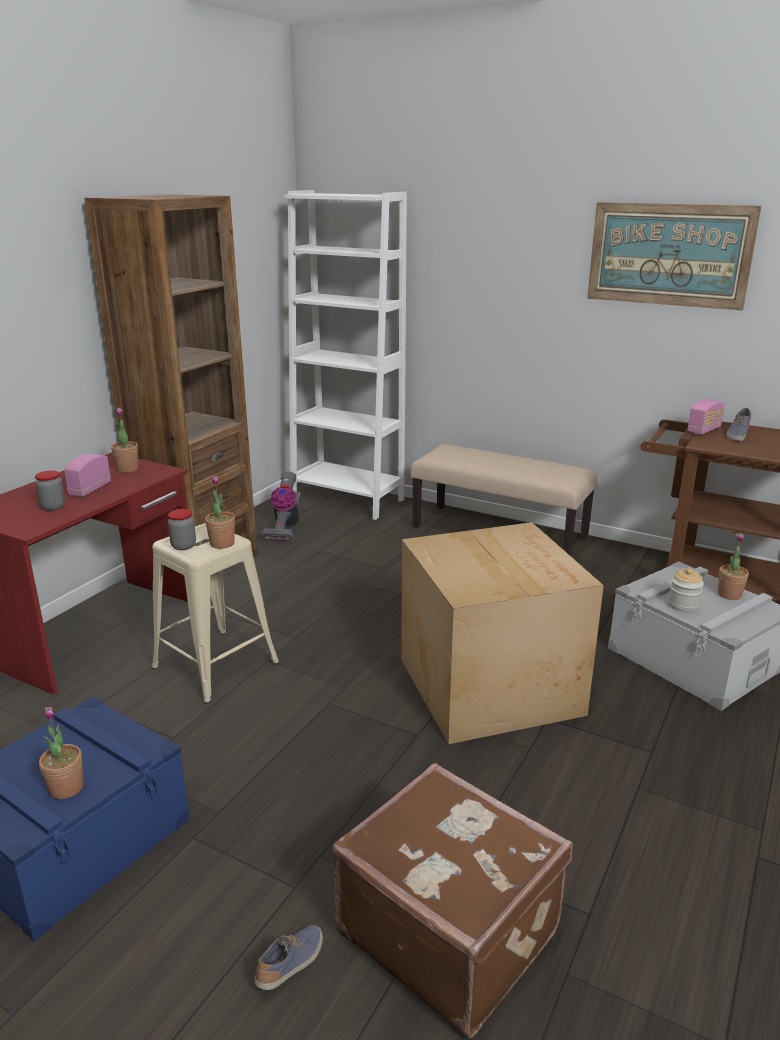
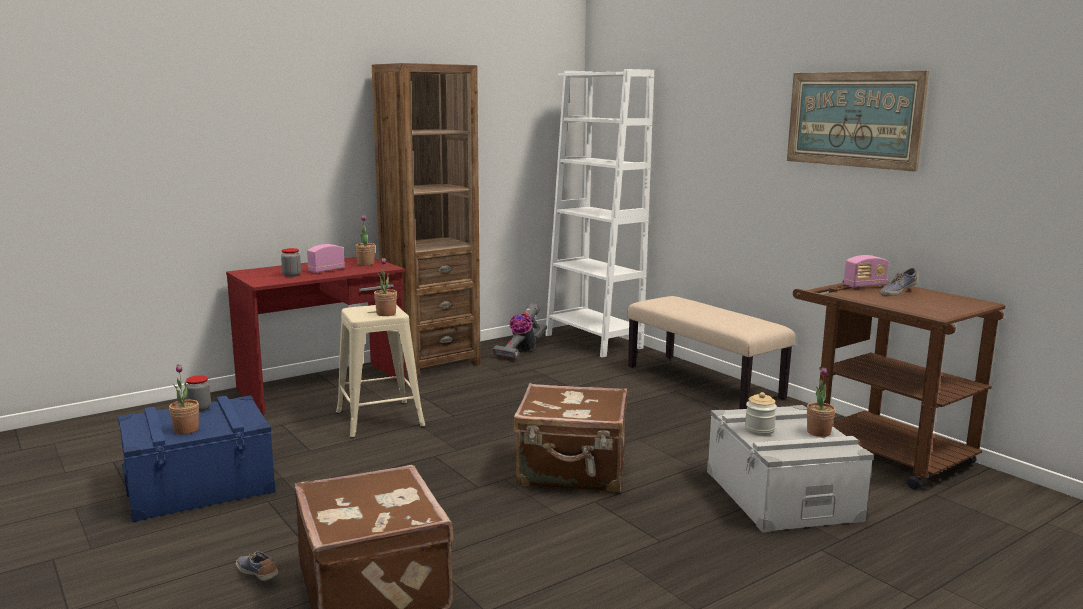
camera: 25 degrees right, 10 degrees down
(183, 546) = (359, 311): jar -> jar (199, 408)
(291, 964) = (258, 574): shoe -> shoe turned 105 degrees counterclockwise
(490, 684) = (572, 472): cardboard box -> brown suitcase

